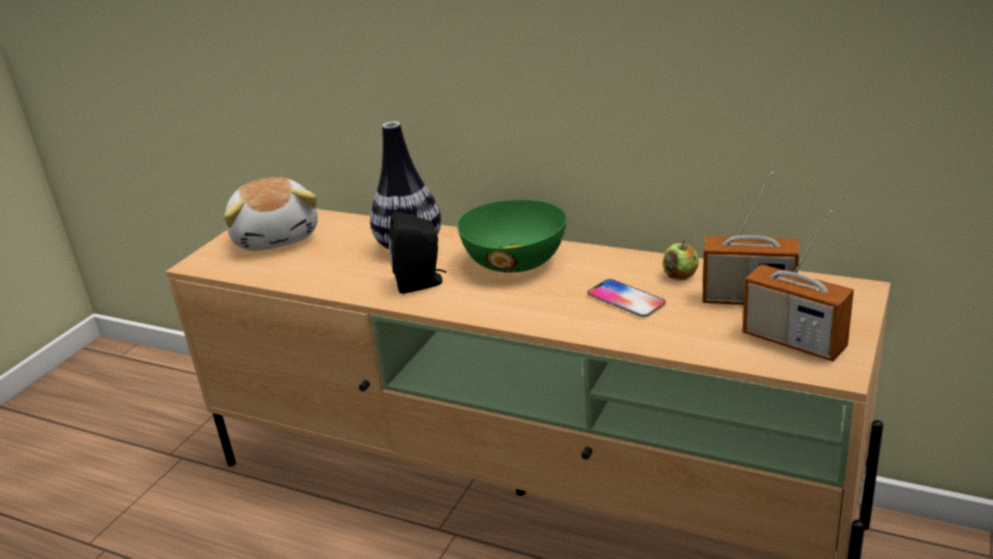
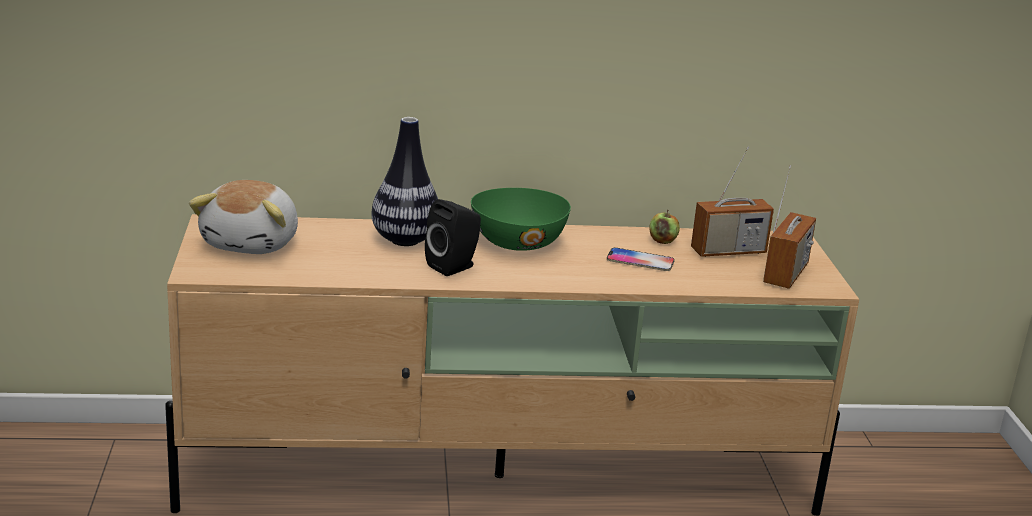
camera: 35 degrees left, 5 degrees down
(277, 237) = (252, 243): plush toy -> plush toy turned 60 degrees clockwise
(793, 341) = (786, 274): radio -> radio turned 75 degrees counterclockwise

